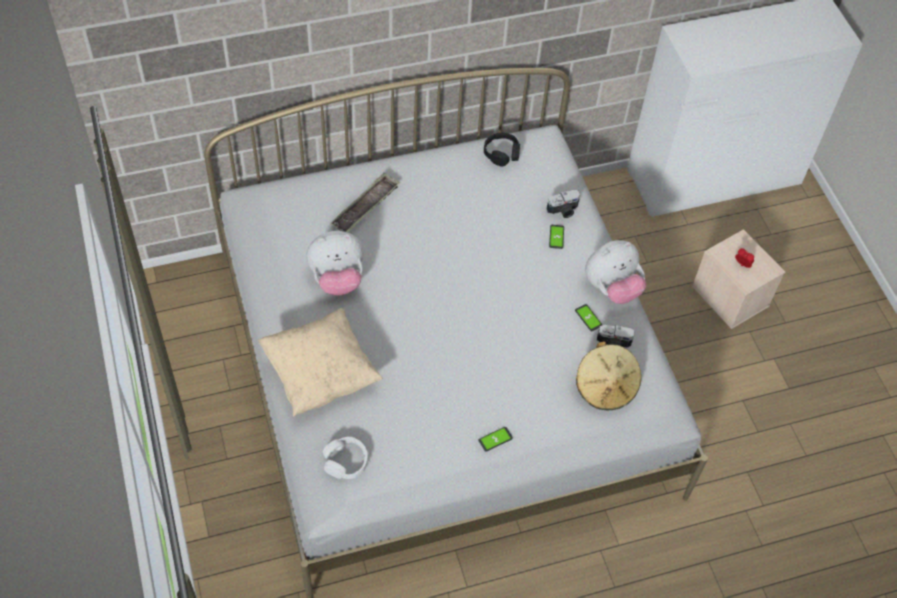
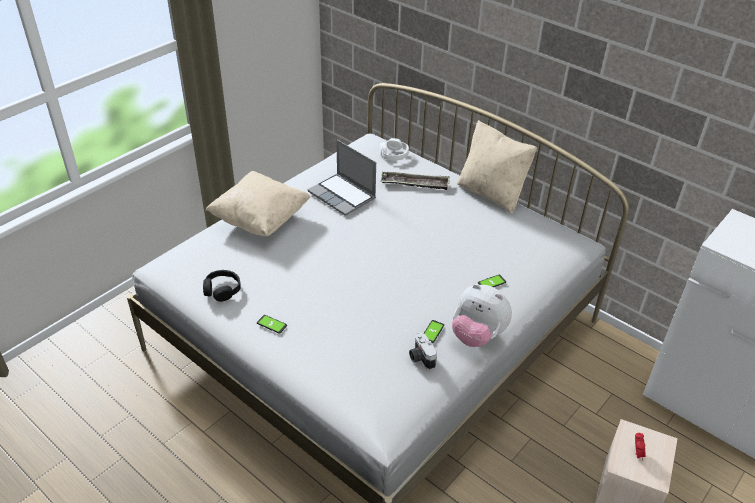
camera: 60 degrees right, 15 degrees down
(337, 279) = (343, 195): plush toy -> laptop
(345, 462) = (197, 258): white headphones -> white headphones (393, 155)
(428, 156) = (491, 193): none -> beige pillow
(501, 153) = (536, 224): black headphones -> black headphones (222, 290)
(563, 211) = (521, 277): camera -> none
(605, 387) = (373, 370): beige hat -> none

